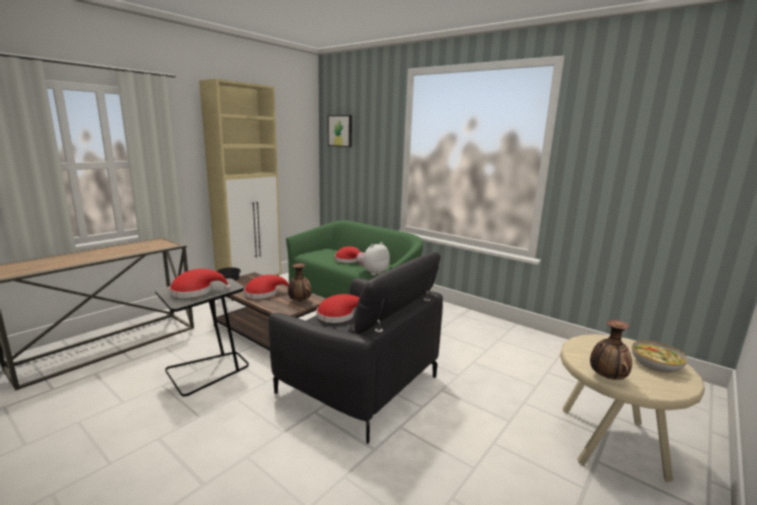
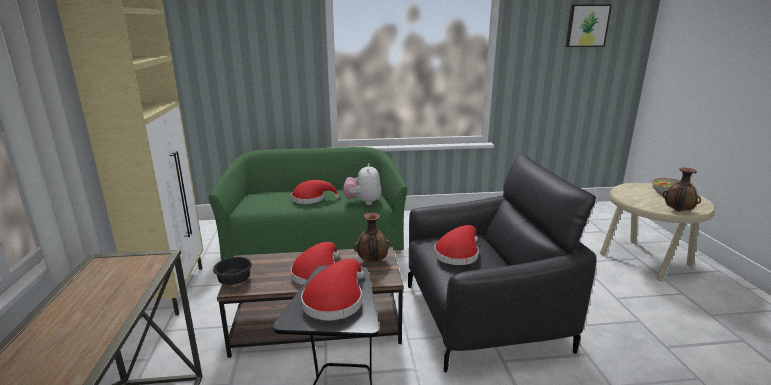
camera: 45 degrees left, 5 degrees up
(340, 131) = (211, 26): picture -> picture (587, 25)

